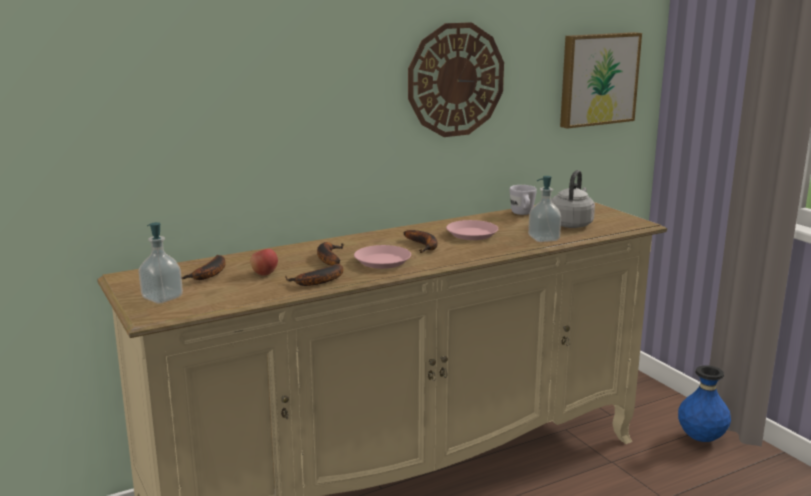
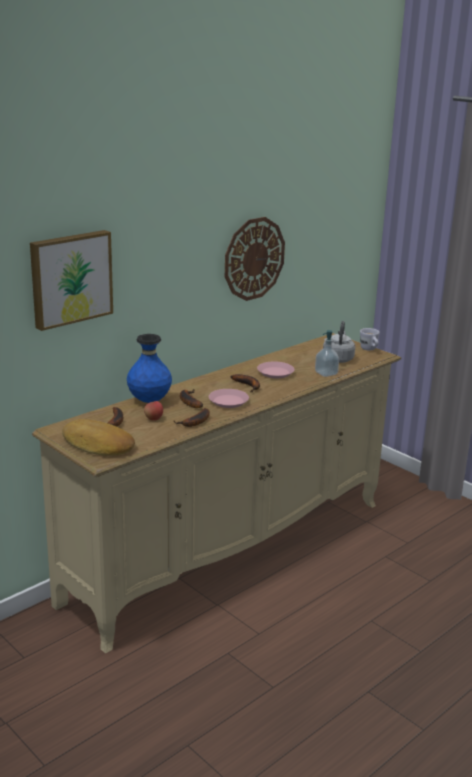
camera: 15 degrees left, 5 degrees up
(162, 298) = (97, 445): soap dispenser -> bread
(523, 214) = (300, 352): white mug -> white mug (369, 349)
(597, 79) = (342, 246): picture -> picture (70, 278)
(701, 439) = (420, 498): blue vase -> blue vase (149, 401)

